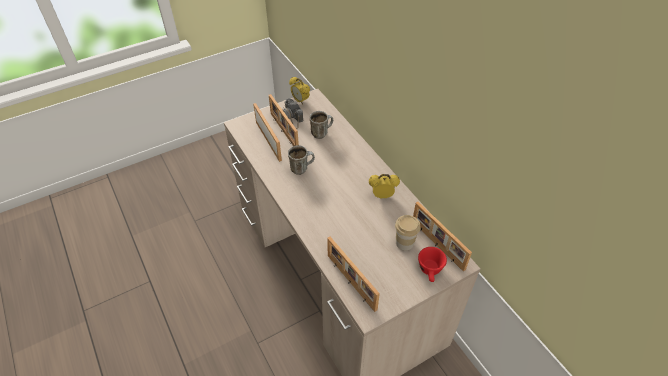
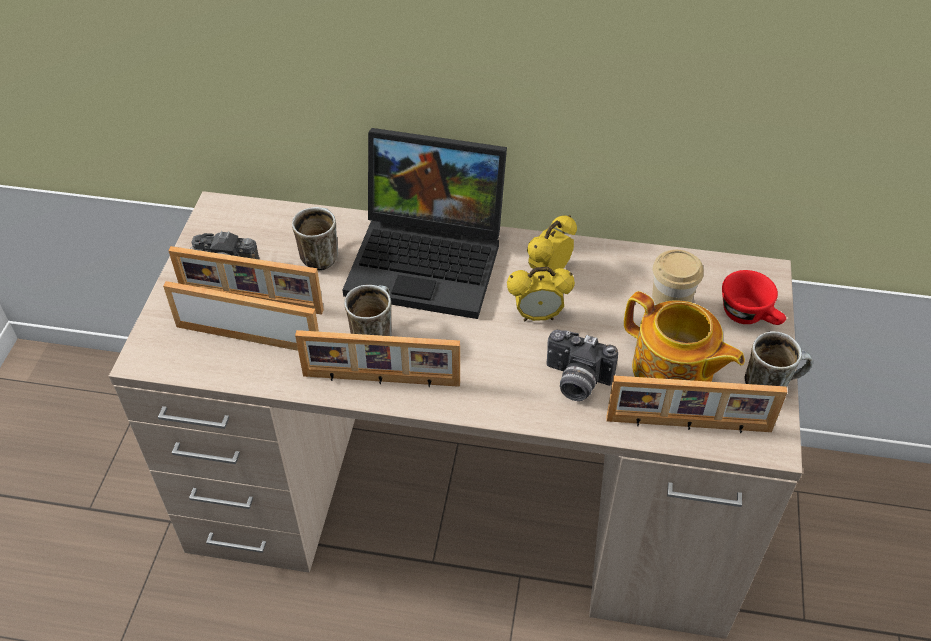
camera: 50 degrees left, 0 degrees up
(300, 101) = (204, 232): alarm clock -> alarm clock (537, 316)
(337, 235) = (575, 381): none -> camera
(351, 160) = (431, 259): none -> laptop
(373, 262) = (673, 371): none -> teapot
(399, 298) = (770, 385): none -> mug
(437, 245) = (707, 276): picture frame -> picture frame (381, 380)

